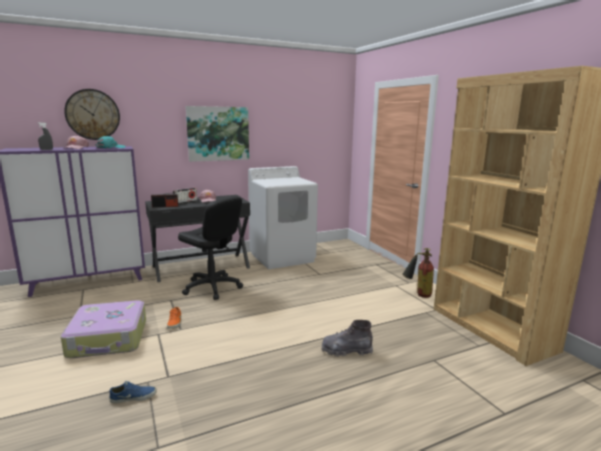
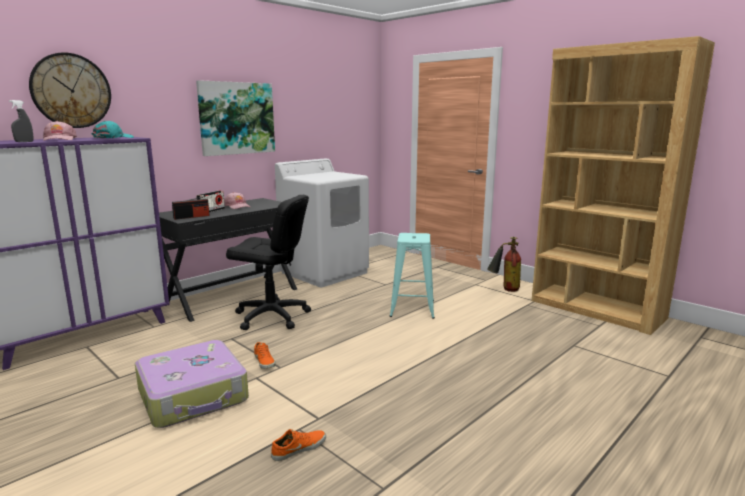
camera: 20 degrees left, 0 degrees up
(133, 397) = (298, 448): blue shoe -> orange shoe
(321, 298) = (412, 308): none -> turquoise stool
(346, 350) = (487, 353): grey boot -> none

